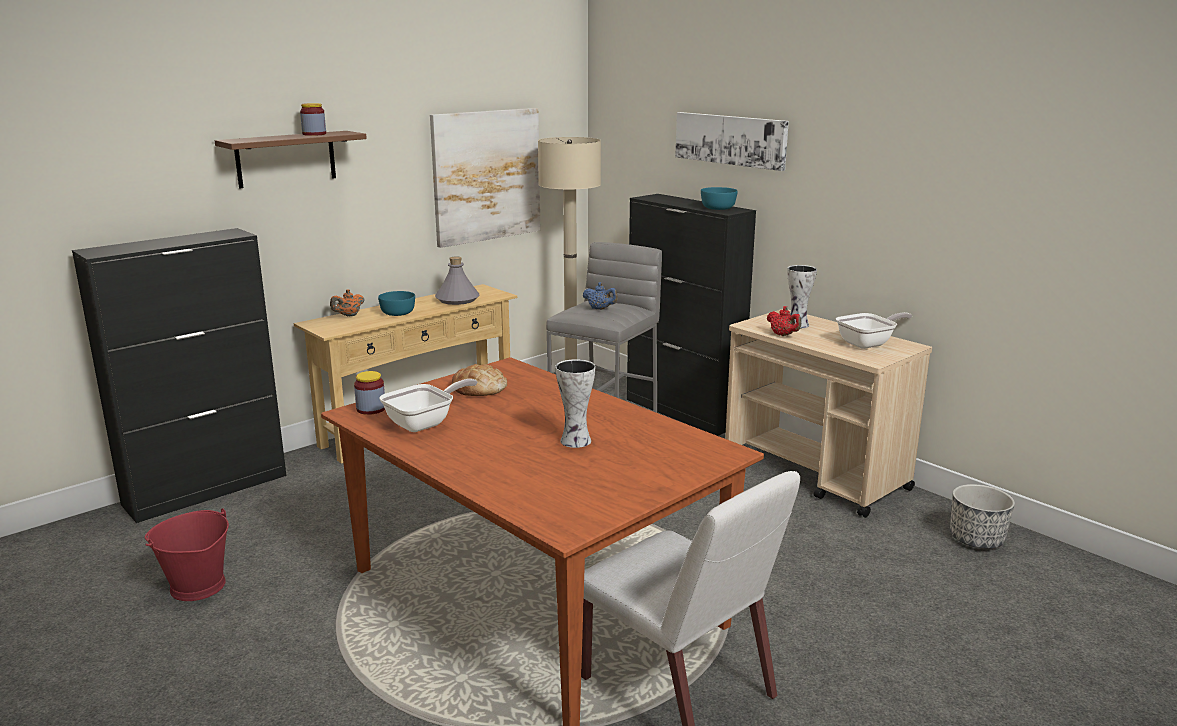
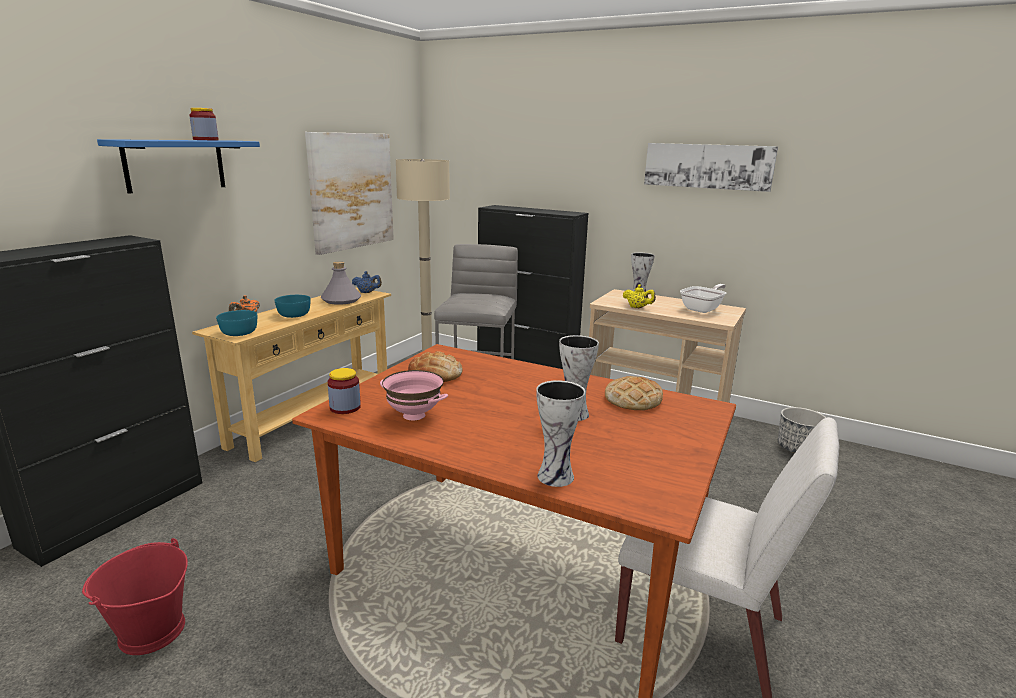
camera: 20 degrees left, 0 degrees up
(286, 159) = (175, 165): brown shelf -> blue shelf
(425, 423) = (414, 415): frying pan -> pink bowl
(501, 489) = (557, 476): none -> vase
(600, 309) = (478, 298): blue teapot -> blue teapot (367, 292)
(653, 435) = (633, 400): none -> bread
(718, 208) = (559, 212): turquoise bowl -> turquoise bowl (240, 333)
(730, 140) = (561, 157): picture -> picture (708, 166)
(783, 335) = (637, 308): red teapot -> yellow teapot

